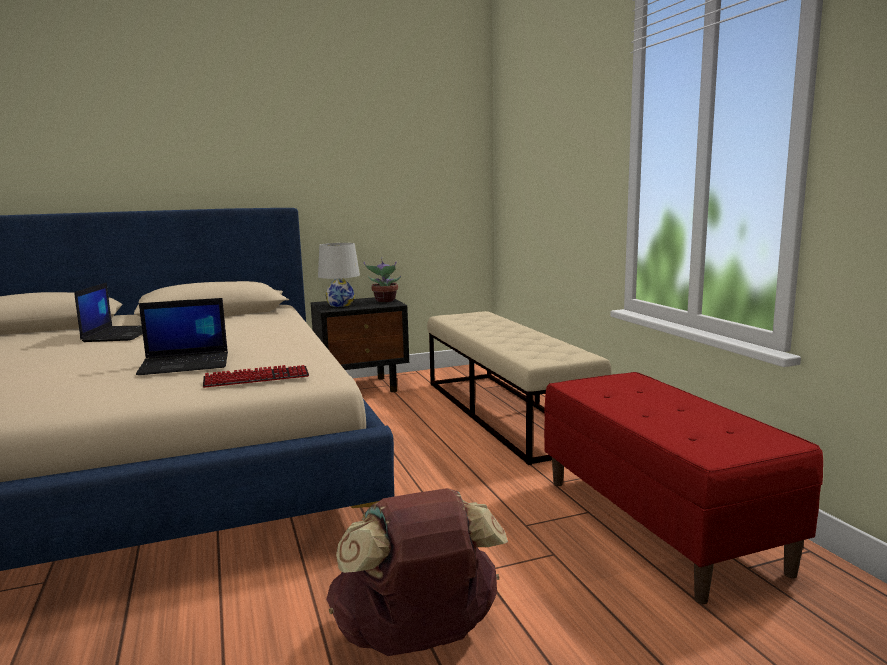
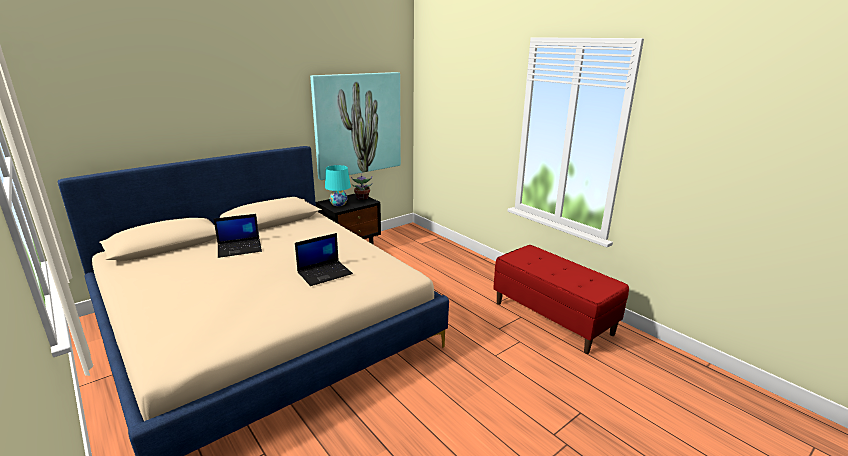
camera: 20 degrees left, 10 degrees up
(120, 334) = (240, 248): laptop -> laptop turned 90 degrees clockwise
(256, 378) = (380, 281): keyboard -> none
(340, 305) = (338, 204): white table lamp -> turquoise table lamp
(389, 184) = (357, 124): none -> picture
(418, 639) = (492, 392): brown backpack -> none
(505, 413) = (445, 260): beige bench -> none

